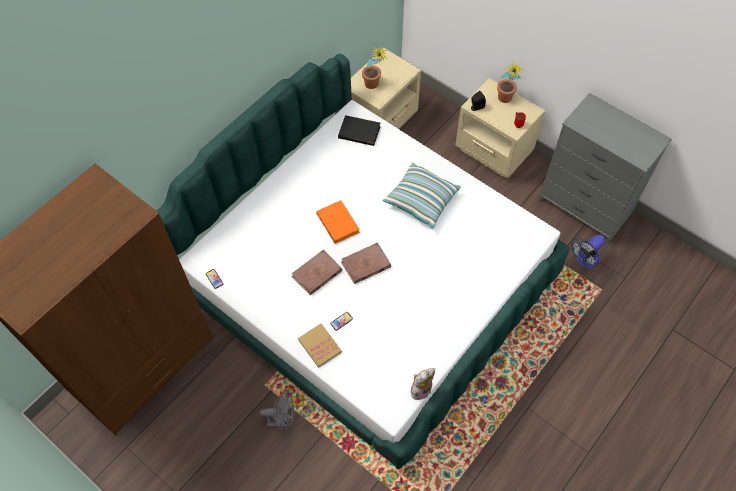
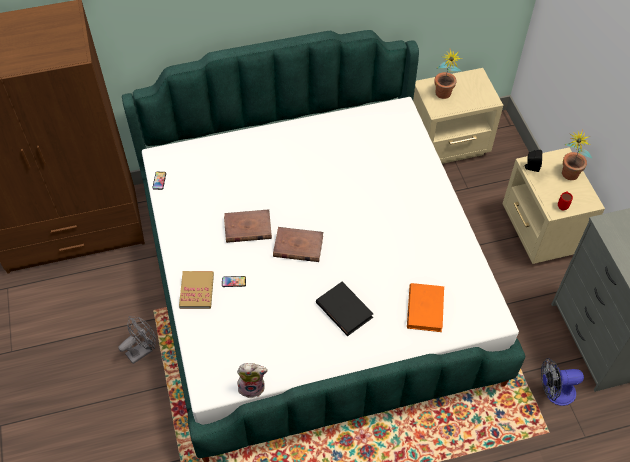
camera: 35 degrees right, 5 degrees down
(282, 420) = (142, 350): grey fan -> grey fan turned 75 degrees counterclockwise
(337, 223) = (304, 195): orange book -> orange book (425, 308)
(359, 132) = (392, 128): black book -> black book (344, 310)
(421, 200) = (399, 220): pillow -> none

